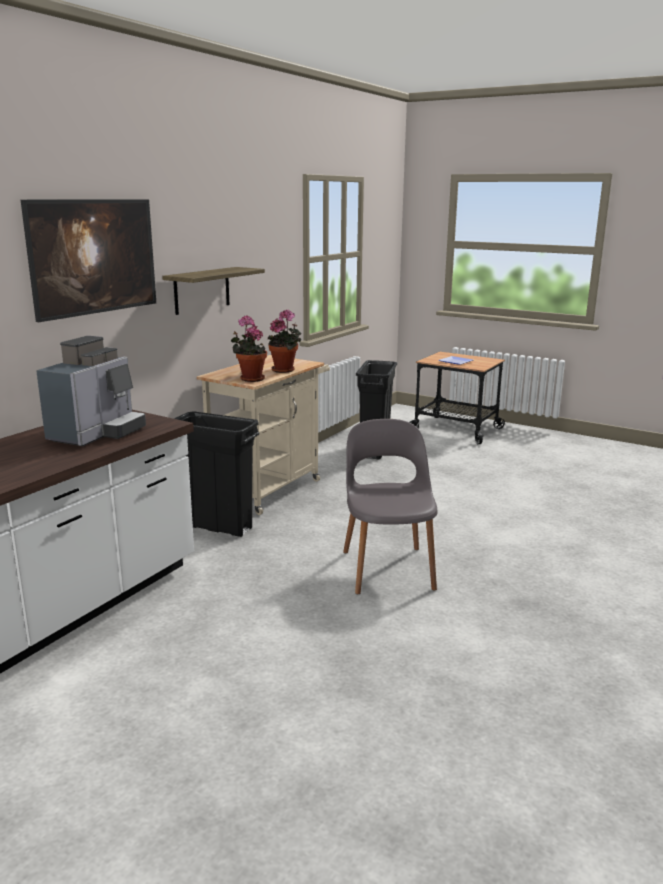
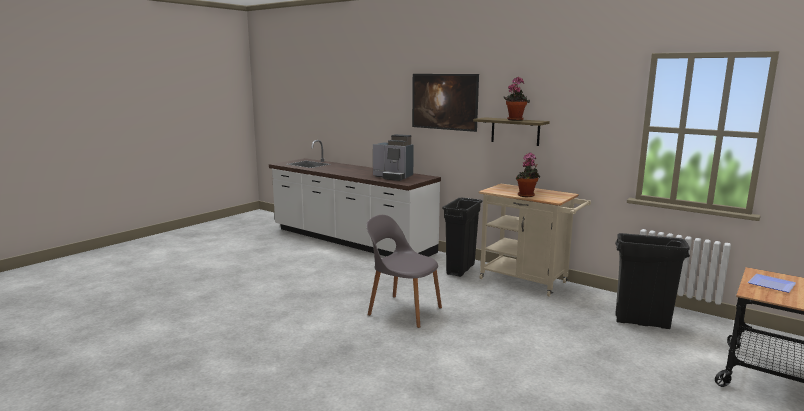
camera: 95 degrees right, 5 degrees down
(250, 379) = (497, 190): potted plant -> potted plant (515, 119)
(387, 568) = (403, 310): grey chair -> grey chair turned 150 degrees counterclockwise

